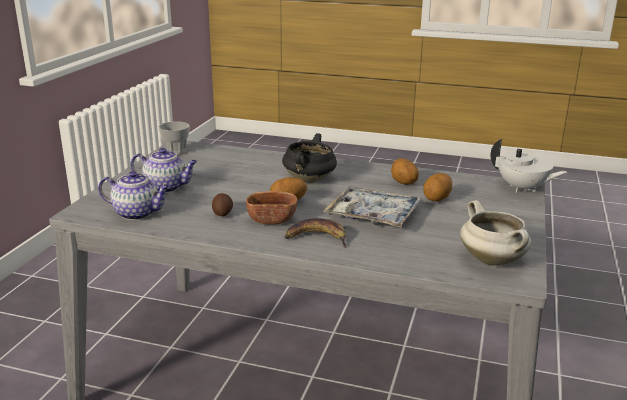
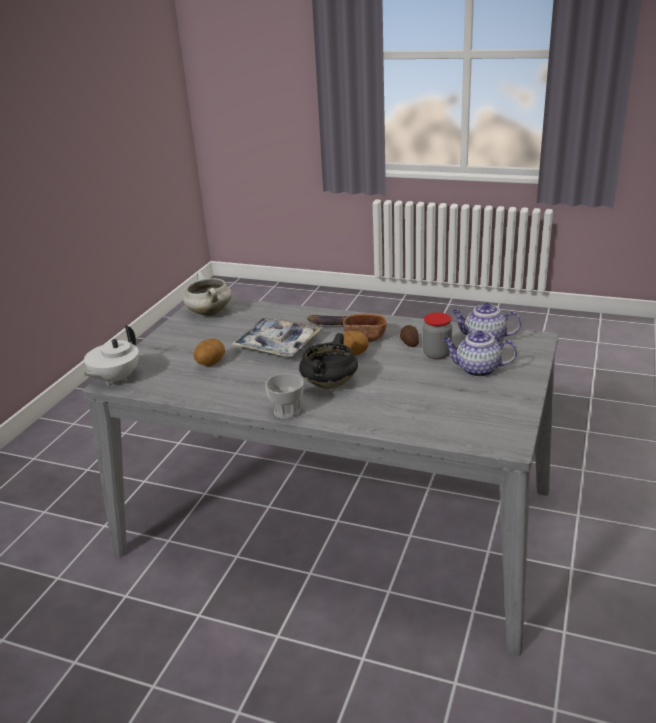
camera: 175 degrees left, 5 degrees up
(175, 151) = (504, 430): cup -> cup (287, 412)
(198, 201) = (437, 354): none -> jar
(403, 183) = (231, 382): potato -> none
(522, 188) = (115, 379): white teapot -> white teapot turned 105 degrees counterclockwise

